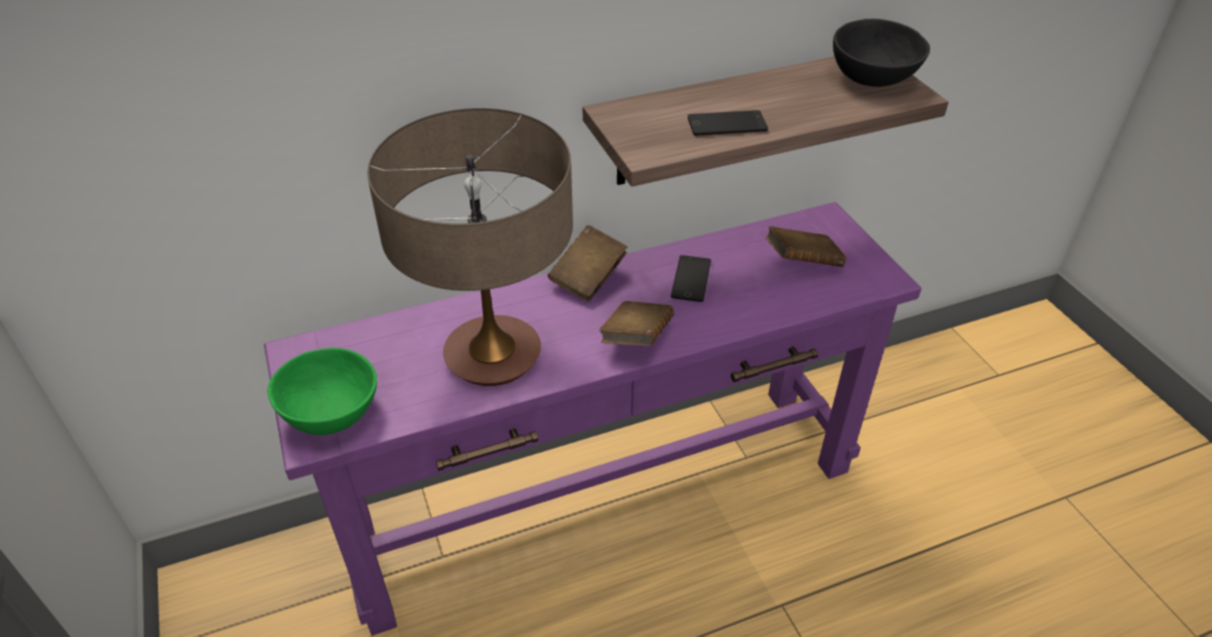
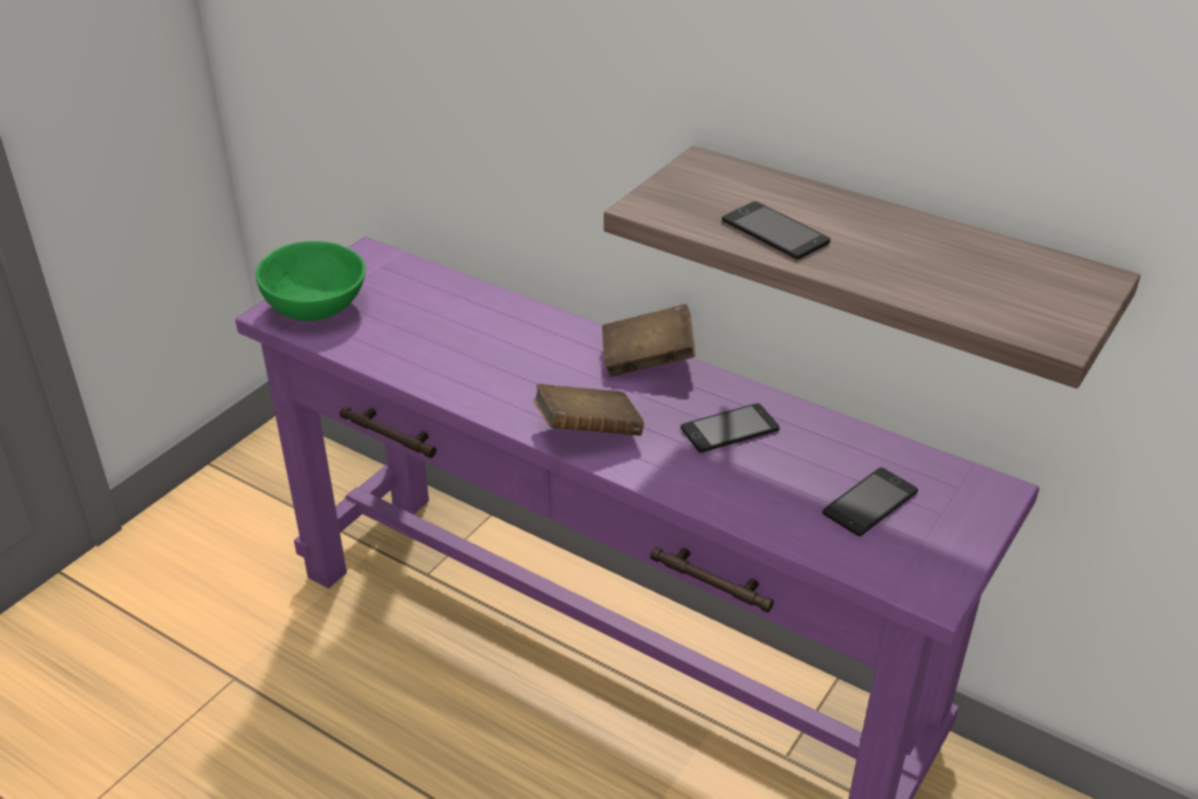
camera: 55 degrees right, 5 degrees down
(493, 356) = (468, 356): table lamp -> none
(802, 262) = (870, 502): brown book -> phone
(871, 76) = (1050, 290): black bowl -> none

